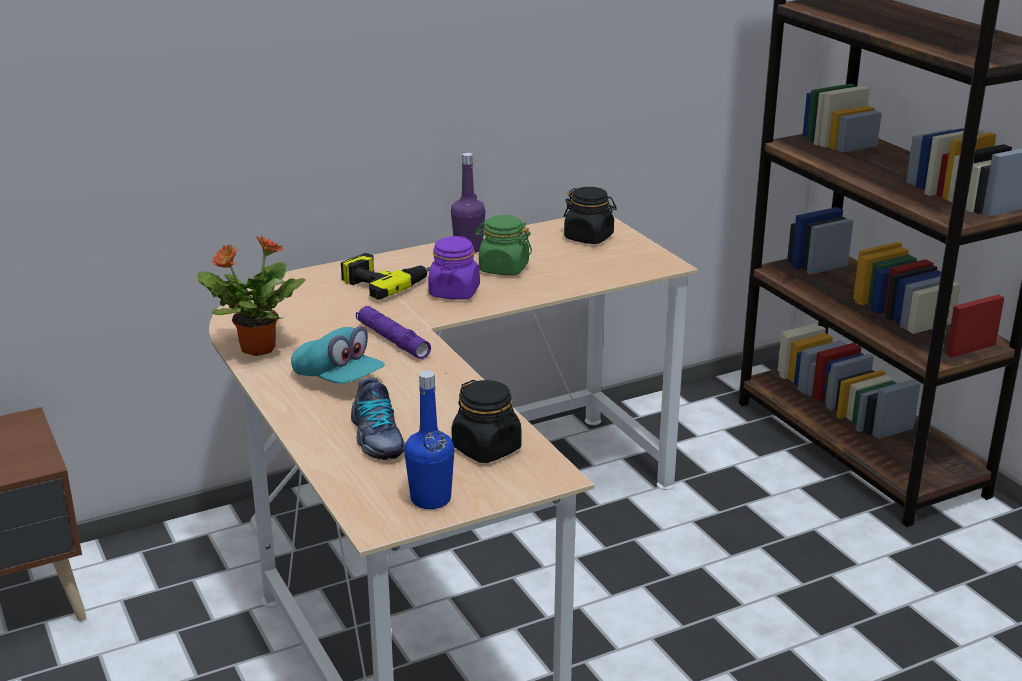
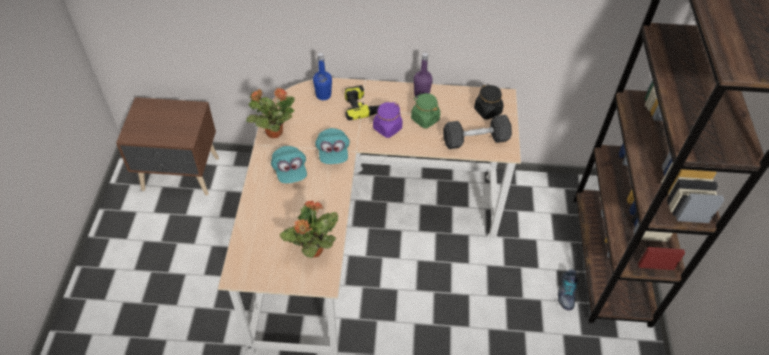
camera: 30 degrees right, 25 degrees up
(376, 438) = (275, 220): shoe -> shoe (566, 293)
(393, 340) = (333, 153): purple flashlight -> turquoise cap
(430, 499) = (266, 271): blue bottle -> blue bottle (323, 95)
(487, 449) = (313, 250): black jar -> potted plant
(606, 267) = (475, 140): none -> grey dumbbell

